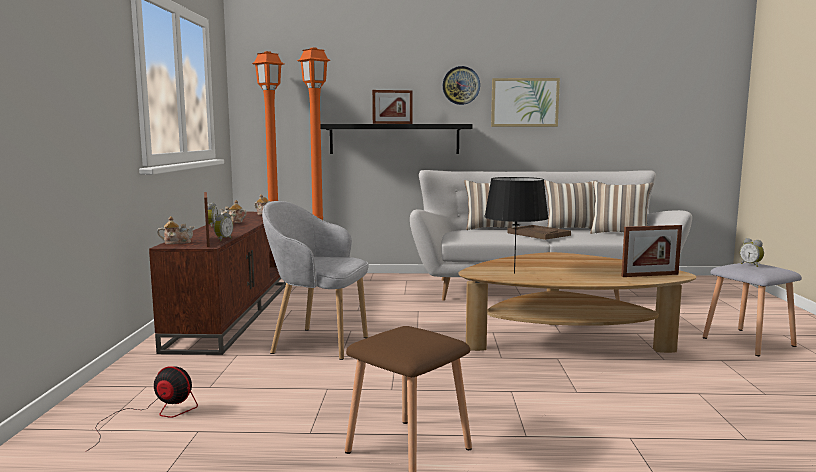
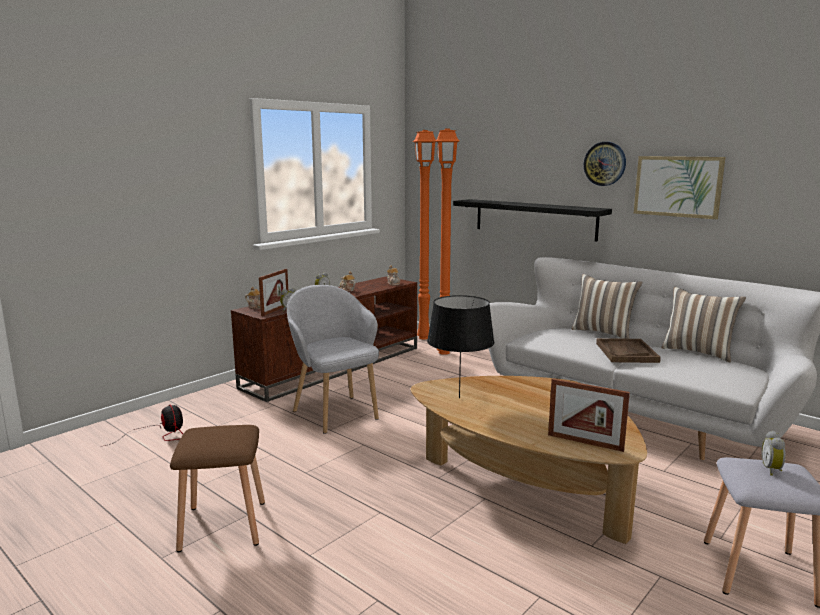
camera: 40 degrees right, 5 degrees up
(392, 123) = (526, 204): picture frame -> none
(619, 233) = (734, 373): pillow -> none

